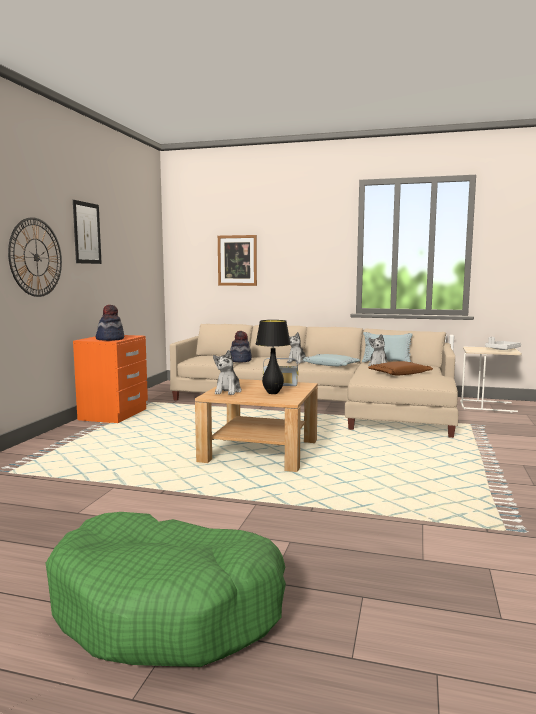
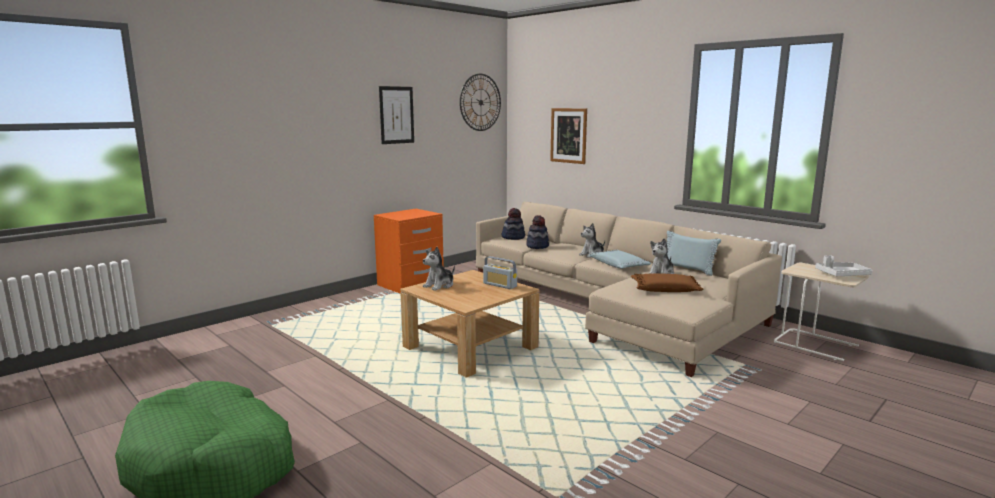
camera: 30 degrees right, 5 degrees up
(36, 257) = (333, 143): wall clock -> wall clock (480, 102)
(110, 339) = (403, 216): hat -> hat (513, 237)
(273, 393) = (472, 294): black table lamp -> none

